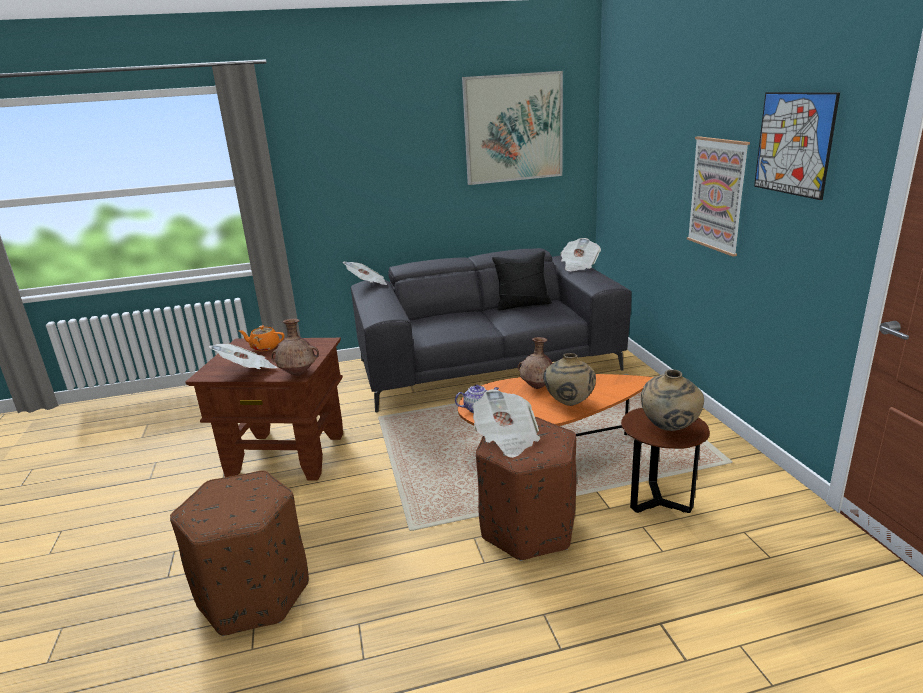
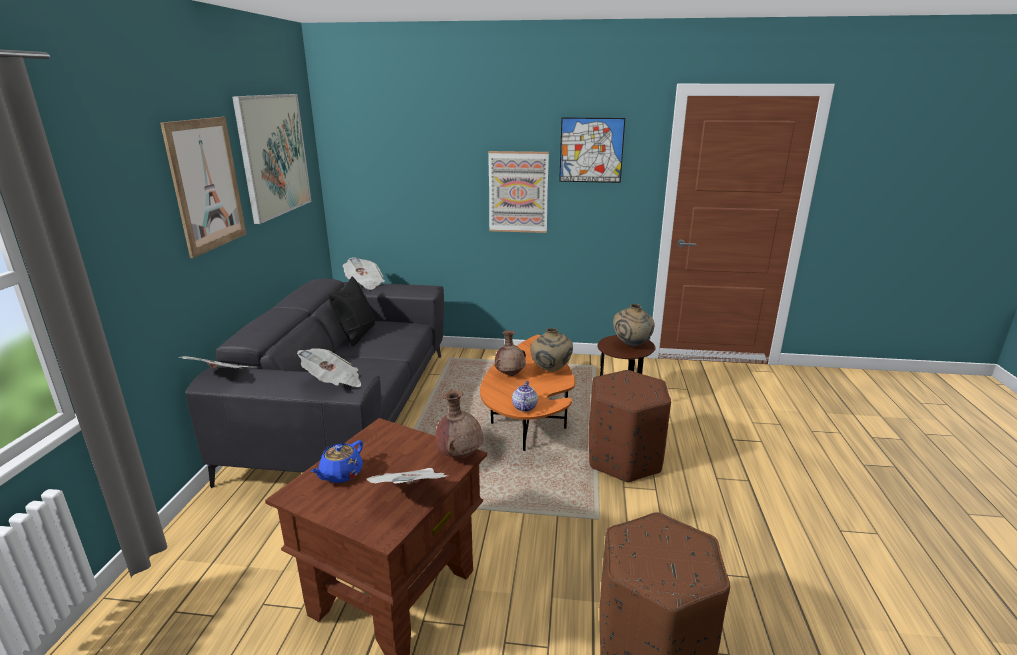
camera: 70 degrees left, 0 degrees up
(264, 347) = (341, 474): orange teapot -> blue teapot
(412, 146) = (206, 184): none -> picture
(506, 438) = (624, 393): newspaper -> newspaper (333, 382)

